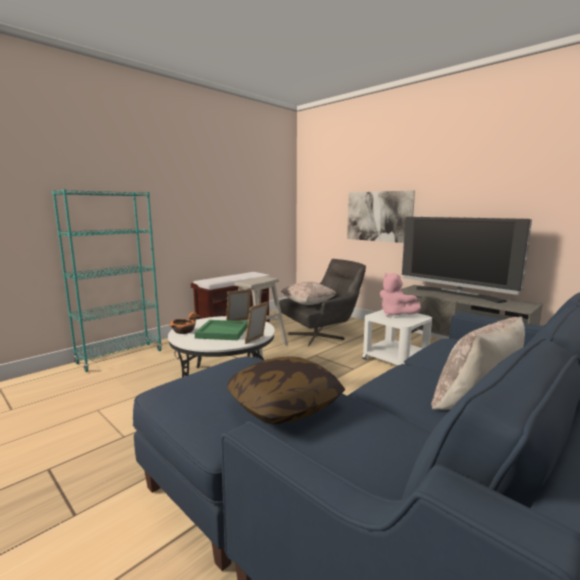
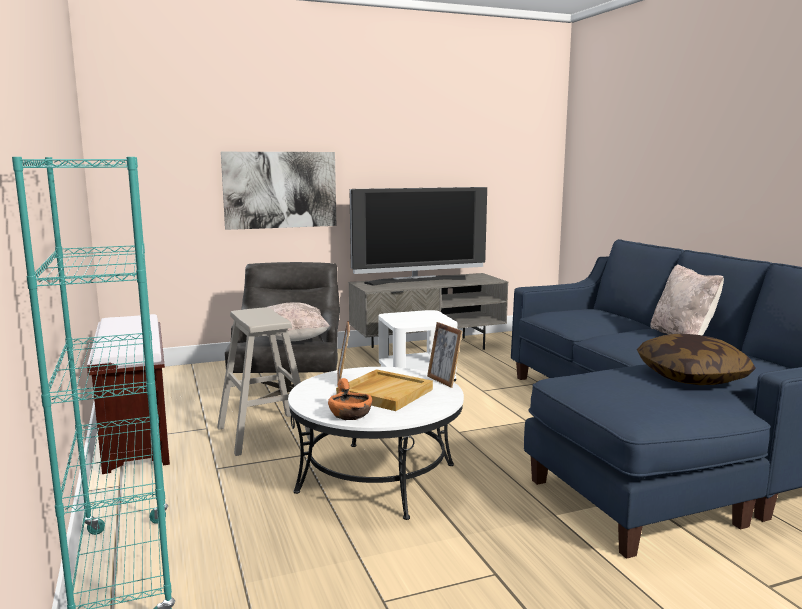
camera: 65 degrees left, 0 degrees up
(223, 332) = (385, 393): green tray -> beige tray
(395, 314) = (409, 318): pink plush toy -> none

